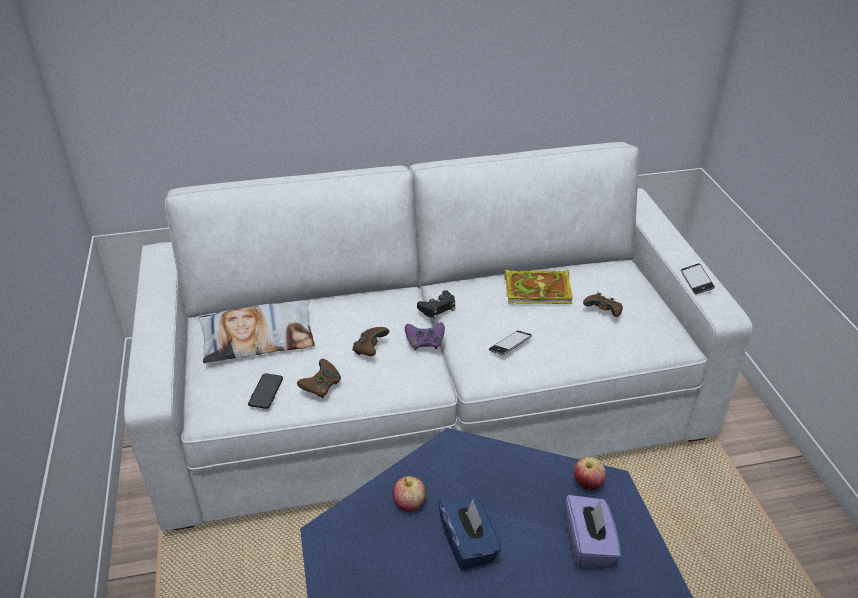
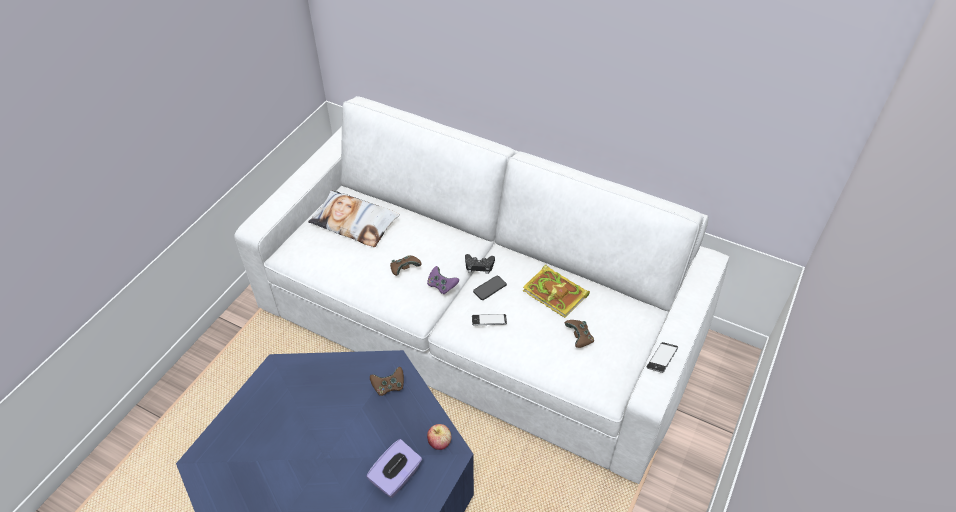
camera: 40 degrees right, 10 degrees up
(266, 391) = (322, 261): phone -> phone (489, 288)
(321, 387) = (353, 277): brown game controller -> brown game controller (388, 386)
(409, 504) = (332, 381): apple -> none
(468, 544) = (336, 426): blue tissue box -> none

